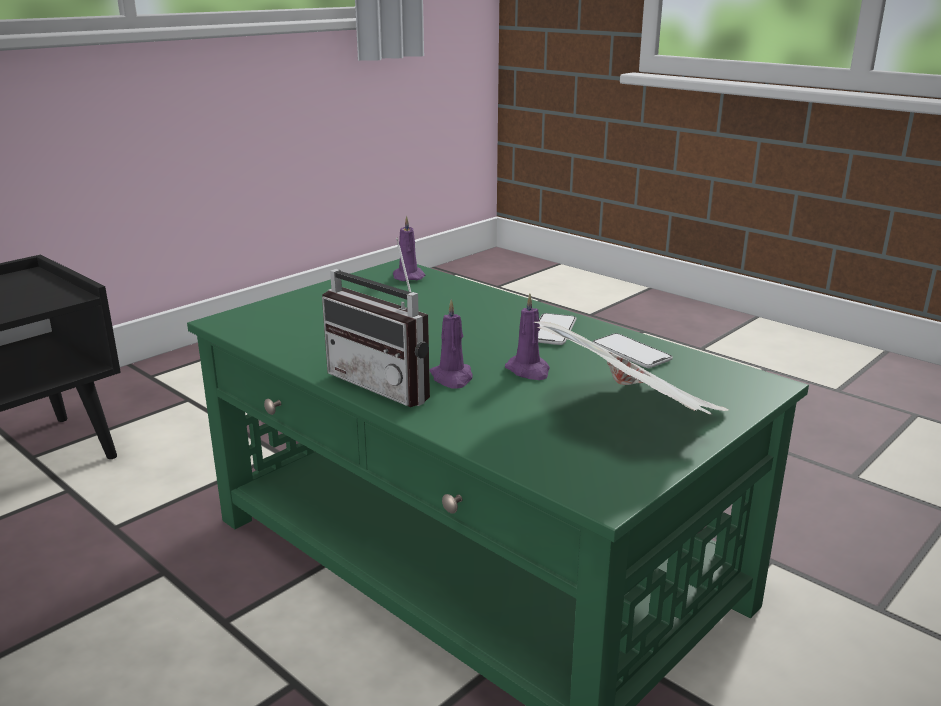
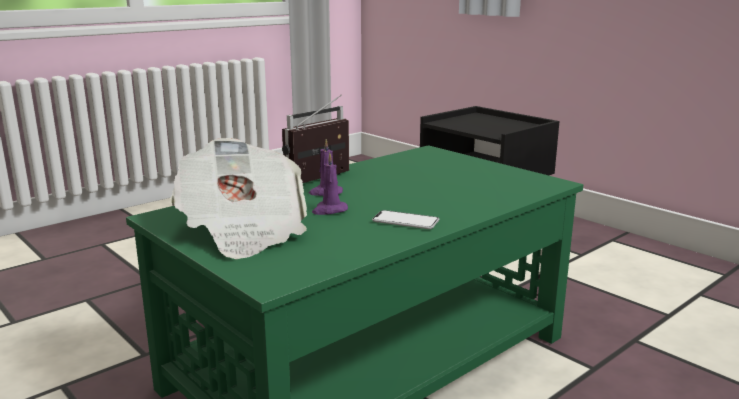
camera: 95 degrees right, 5 degrees down
(408, 276) = (531, 185): purple candle -> none
(631, 352) = (353, 242): phone -> none

